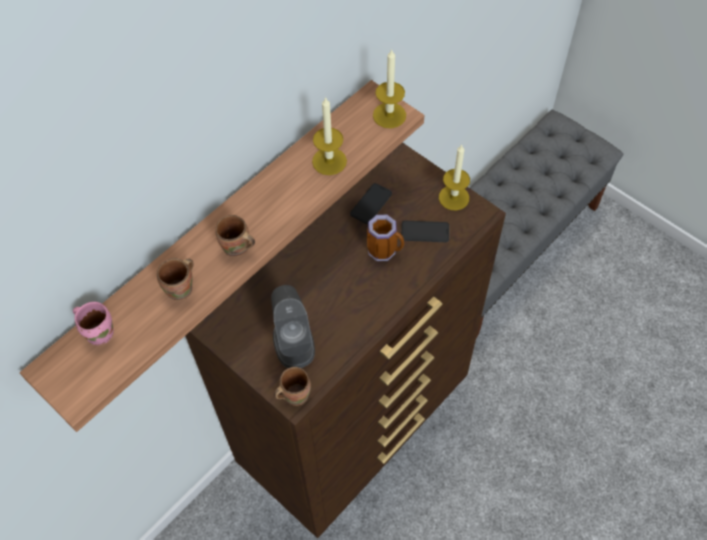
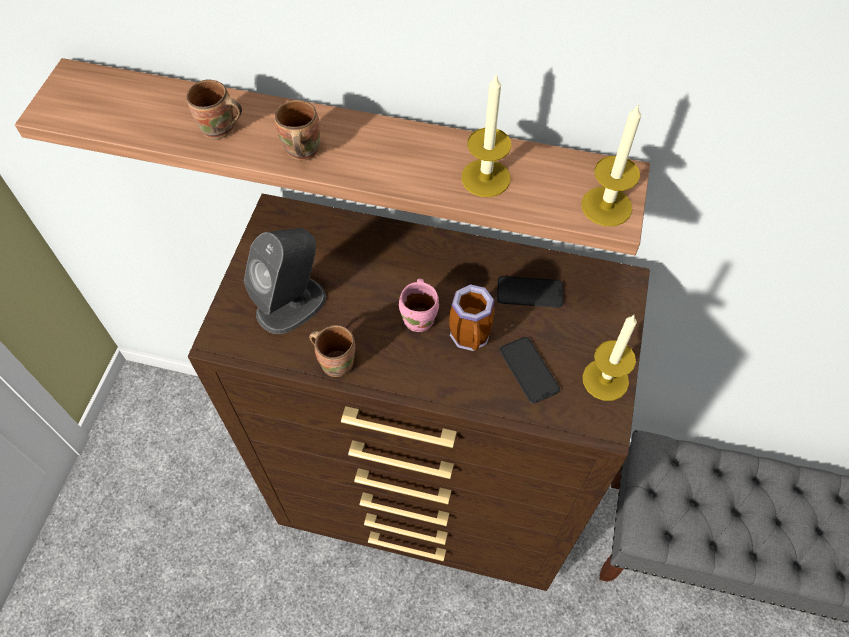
camera: 60 degrees right, 0 degrees up
(100, 331) = (134, 91): pink mug -> pink mug (420, 318)
(294, 394) = (225, 337): brown mug -> brown mug (336, 361)

